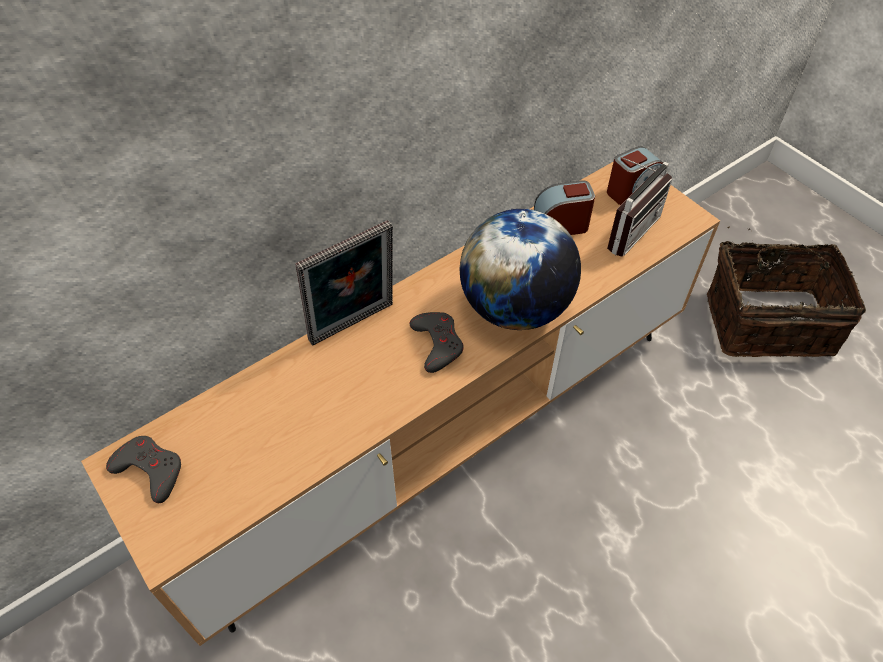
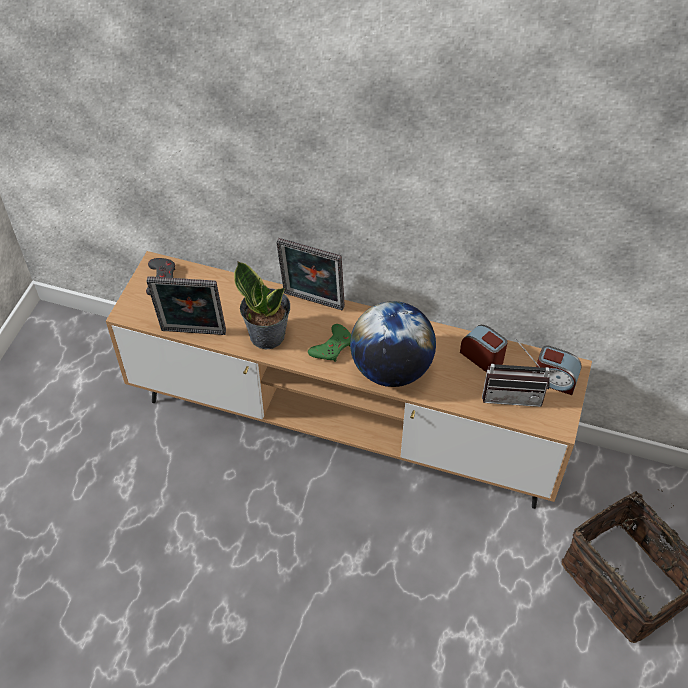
camera: 55 degrees right, 0 degrees up
(282, 484) = (193, 334): none -> picture frame
(361, 398) = (267, 334): none -> potted plant
(437, 344) = (332, 347): grey game controller -> green game controller

